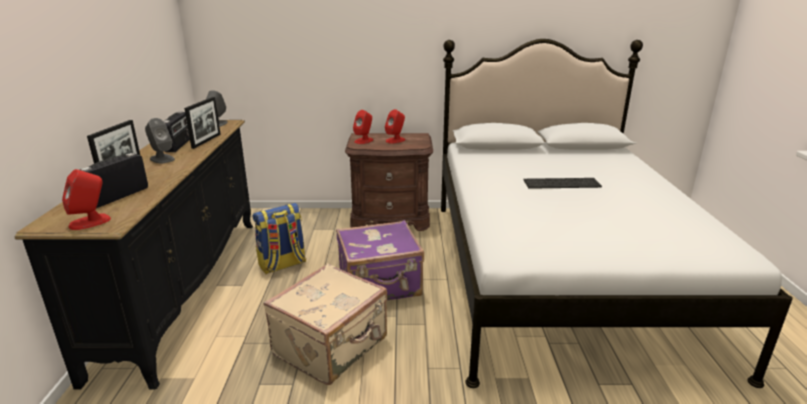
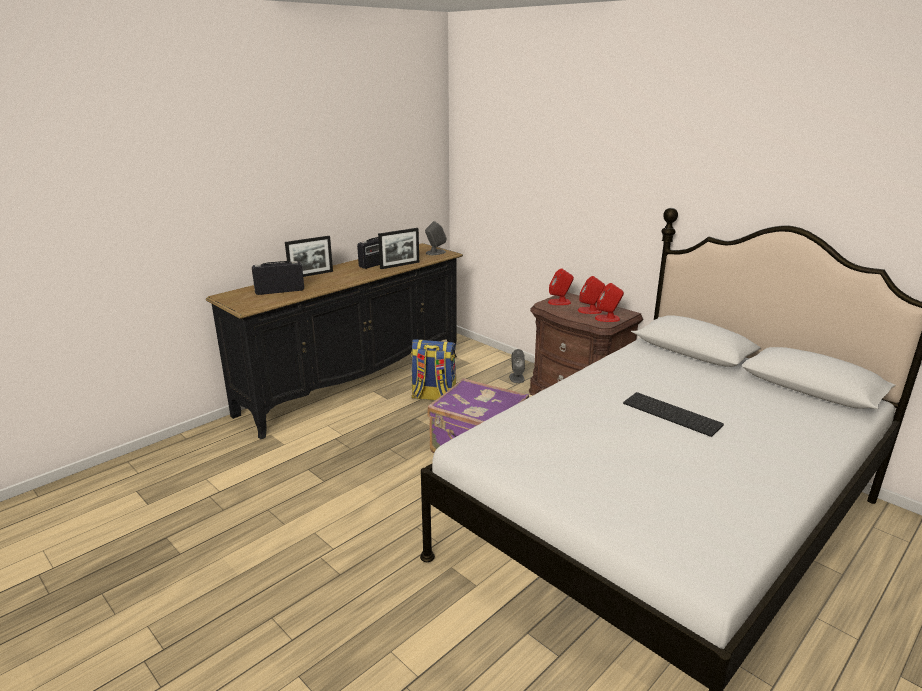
camera: 45 degrees right, 0 degrees up
(90, 222) = (242, 302): red speaker -> red speaker (607, 318)
(162, 159) = (348, 271): grey speaker -> grey speaker (516, 378)
(332, 347) = (379, 472): beige suitcase -> none

